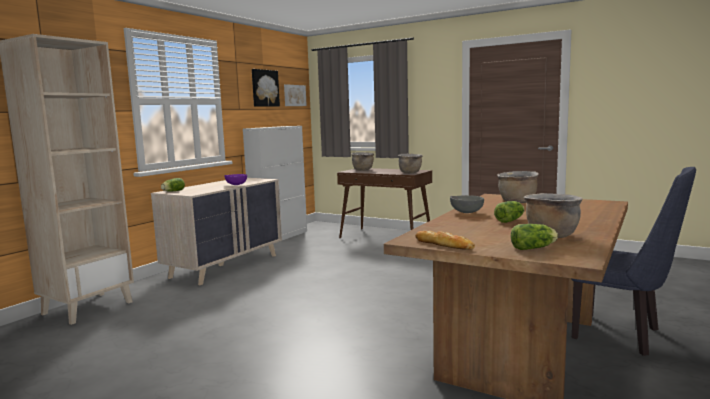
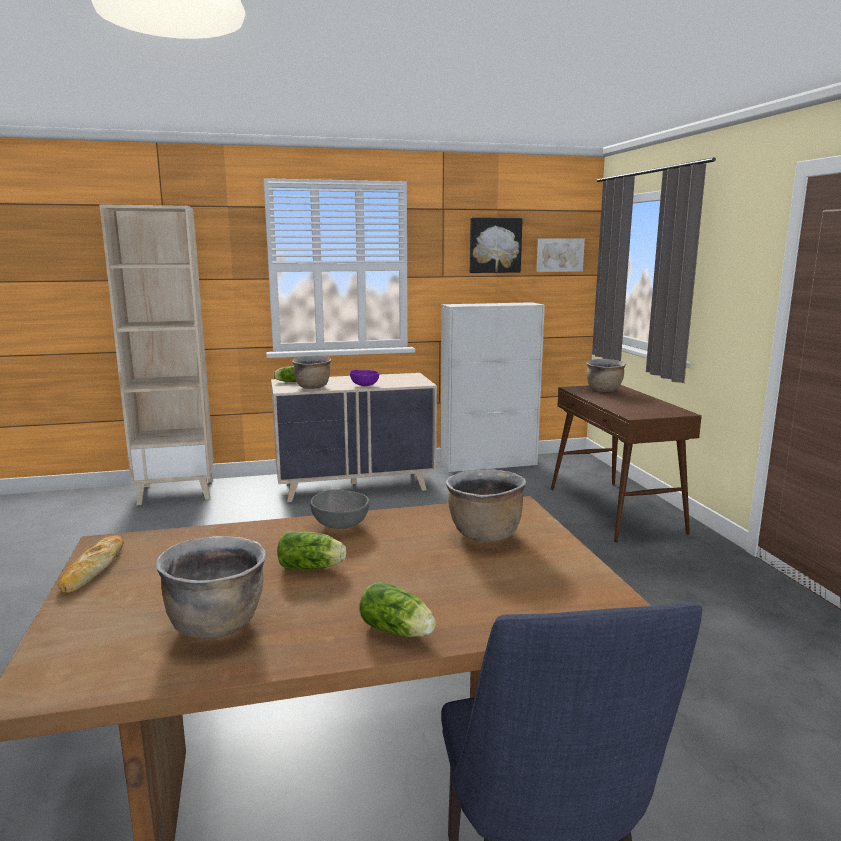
camera: 45 degrees right, 5 degrees up
(410, 172) = (643, 413): brown cooking pot -> brown cooking pot (313, 387)
(534, 248) = (105, 633): lettuce -> lettuce (399, 632)

